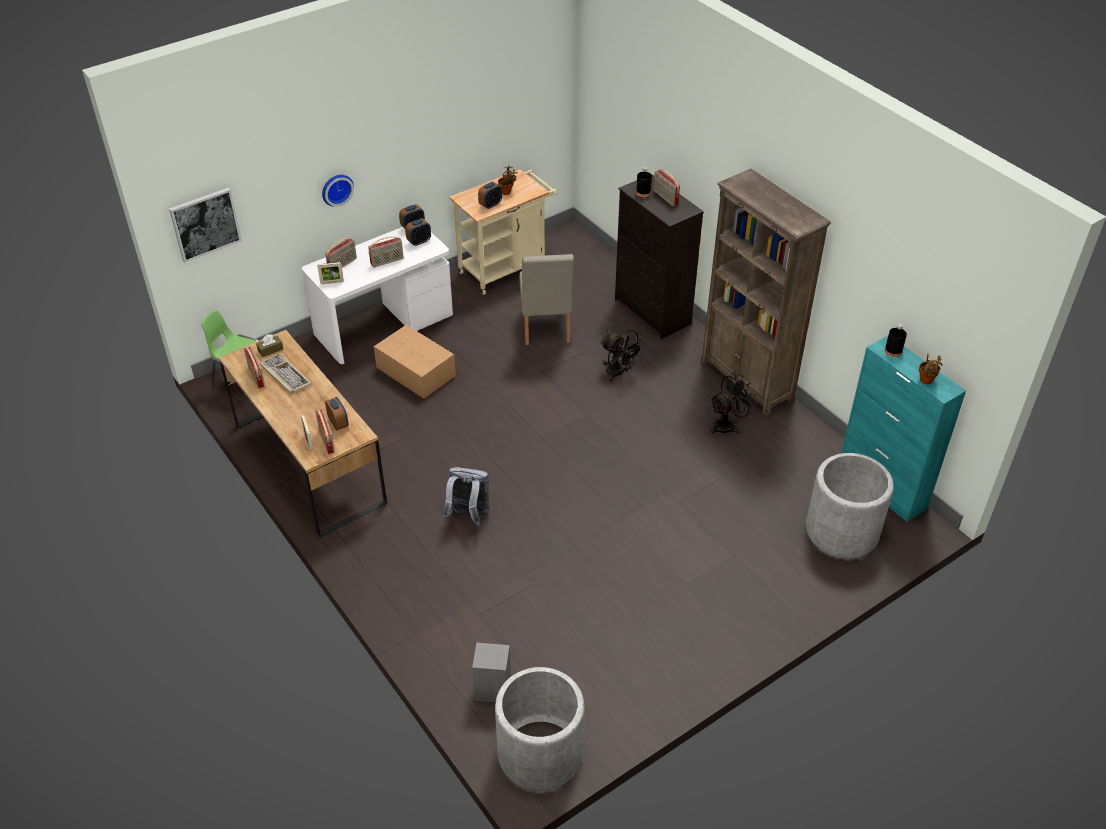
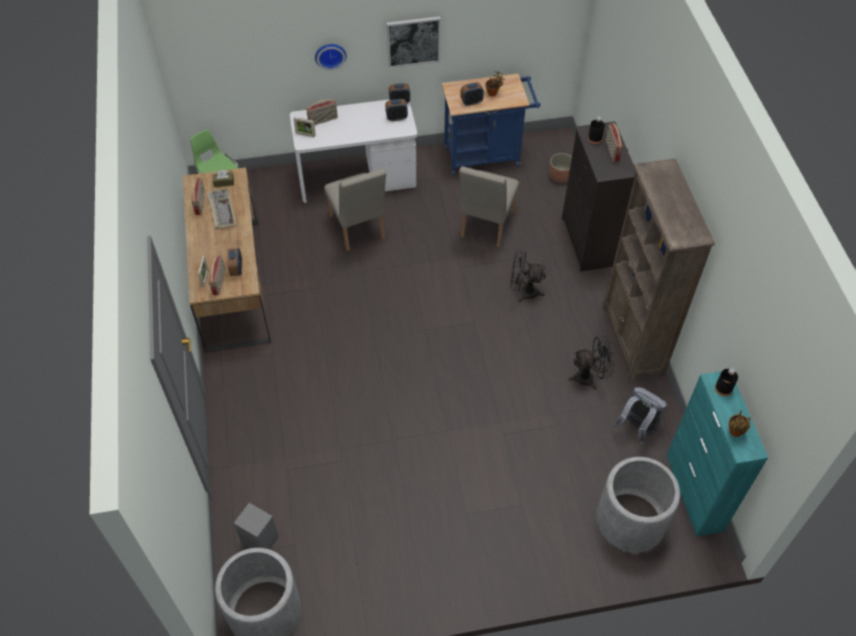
camera: 25 degrees right, 10 degrees up
(205, 224) = (203, 59): picture -> picture (413, 41)
(387, 262) = (360, 129): radio -> none
(416, 372) = (358, 231): cardboard box -> beige chair
(469, 516) = (326, 379): grey backpack -> grey backpack (637, 428)
(506, 268) = (486, 156): beige cart -> blue cart
(590, 265) = (560, 176): none -> planter
(618, 373) = (523, 292): black fan -> black fan turned 120 degrees clockwise

